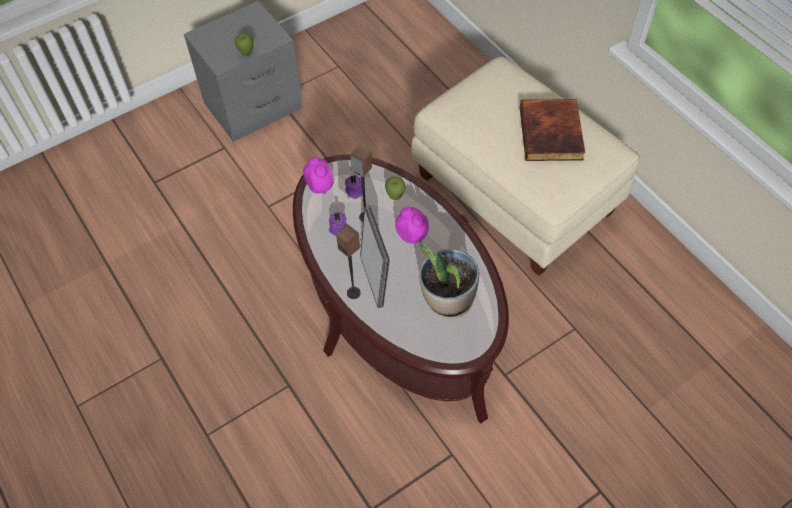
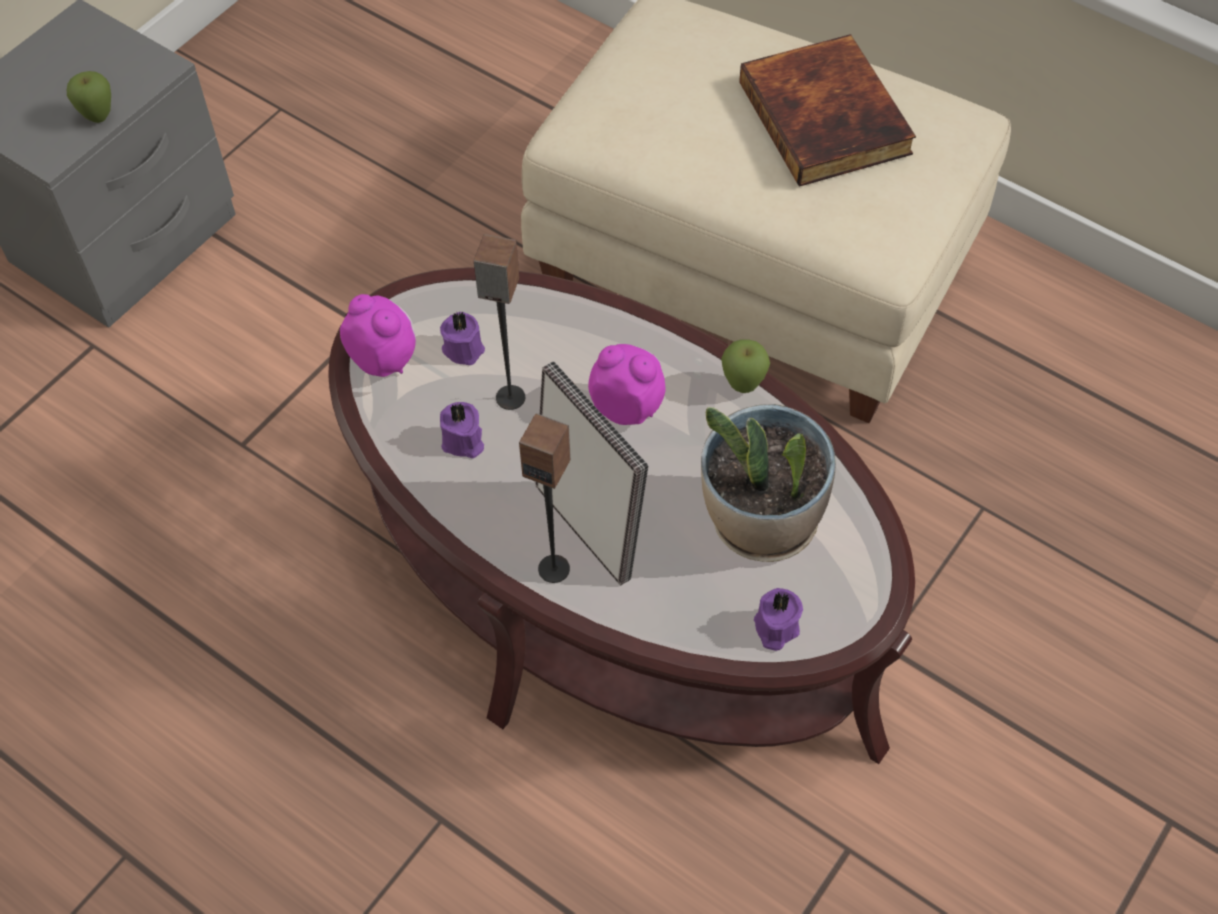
camera: 20 degrees left, 0 degrees up
(395, 197) = (557, 337): apple -> apple (743, 386)
(434, 346) = (775, 628): none -> purple candle

